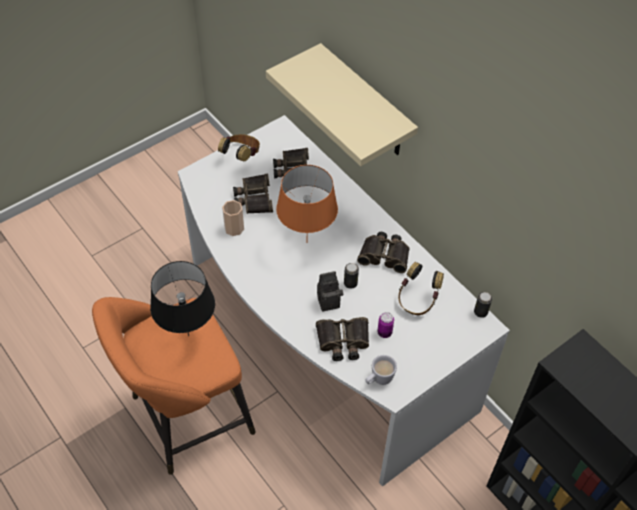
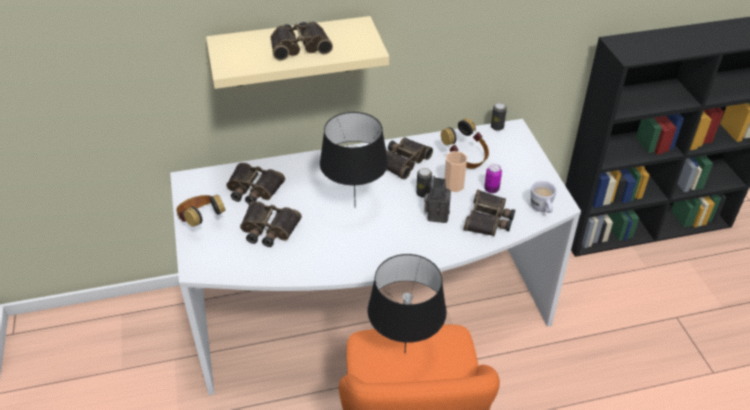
camera: 65 degrees left, 10 degrees down
(234, 228) = (299, 256): cup -> cup (454, 185)
(307, 242) = (355, 207): orange table lamp -> black table lamp
(340, 100) = (300, 46): none -> binoculars

